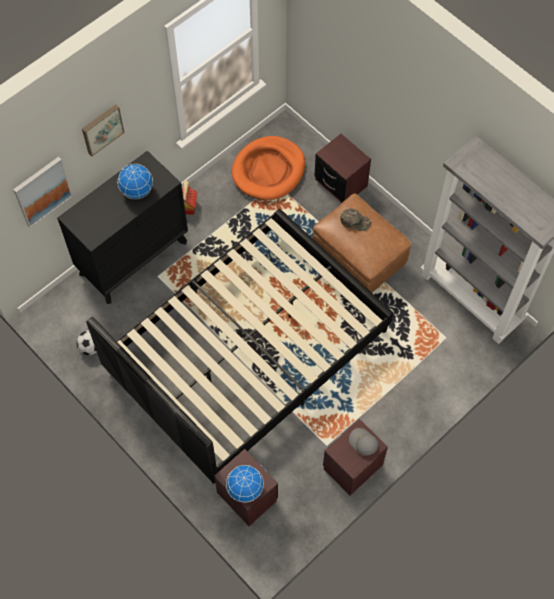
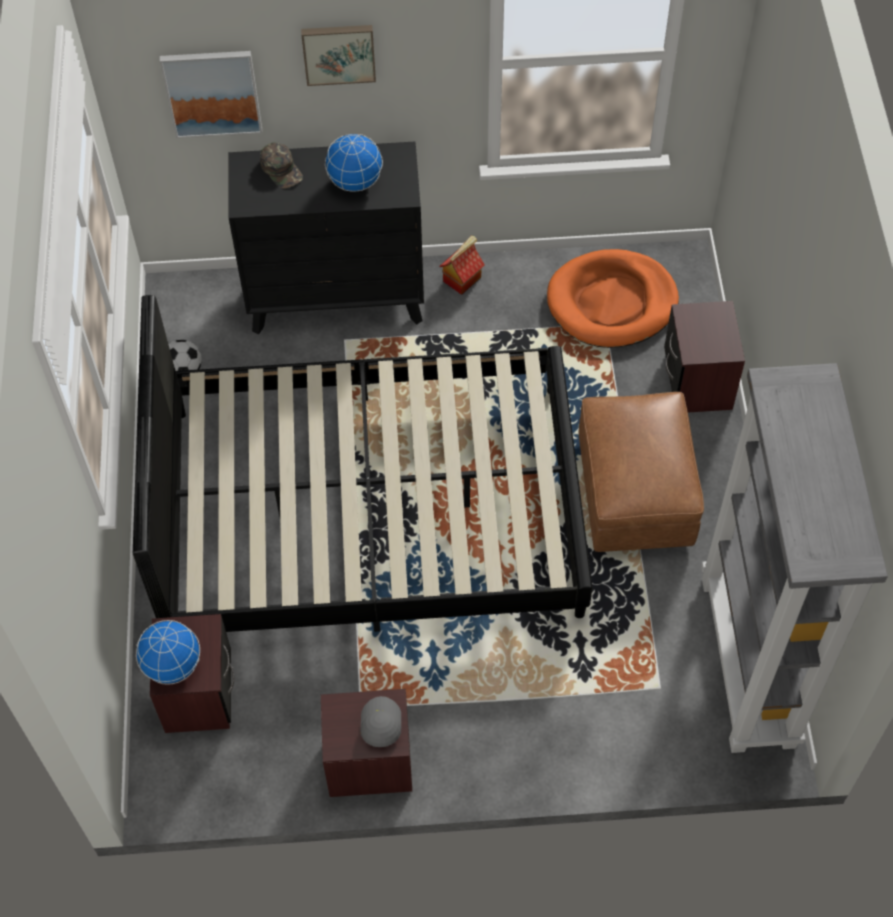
camera: 40 degrees right, 5 degrees down
(355, 221) = (645, 427): green cap -> green cap (281, 169)

